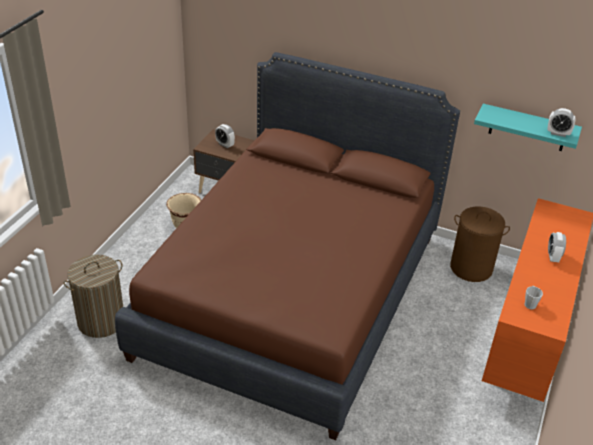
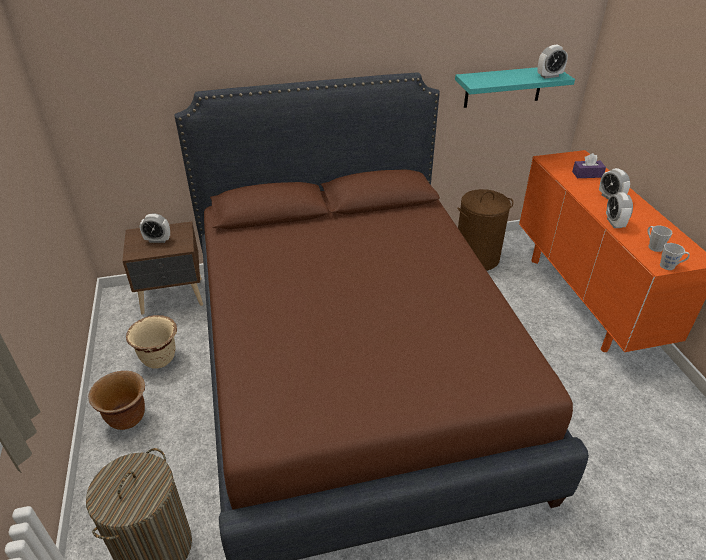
camera: 35 degrees left, 0 degrees up
(141, 249) = (127, 418): none -> brown planter
(520, 321) = (670, 266): none -> grey mug
(525, 274) = (614, 223): none -> alarm clock
(562, 232) = (587, 174): none -> purple tissue box

